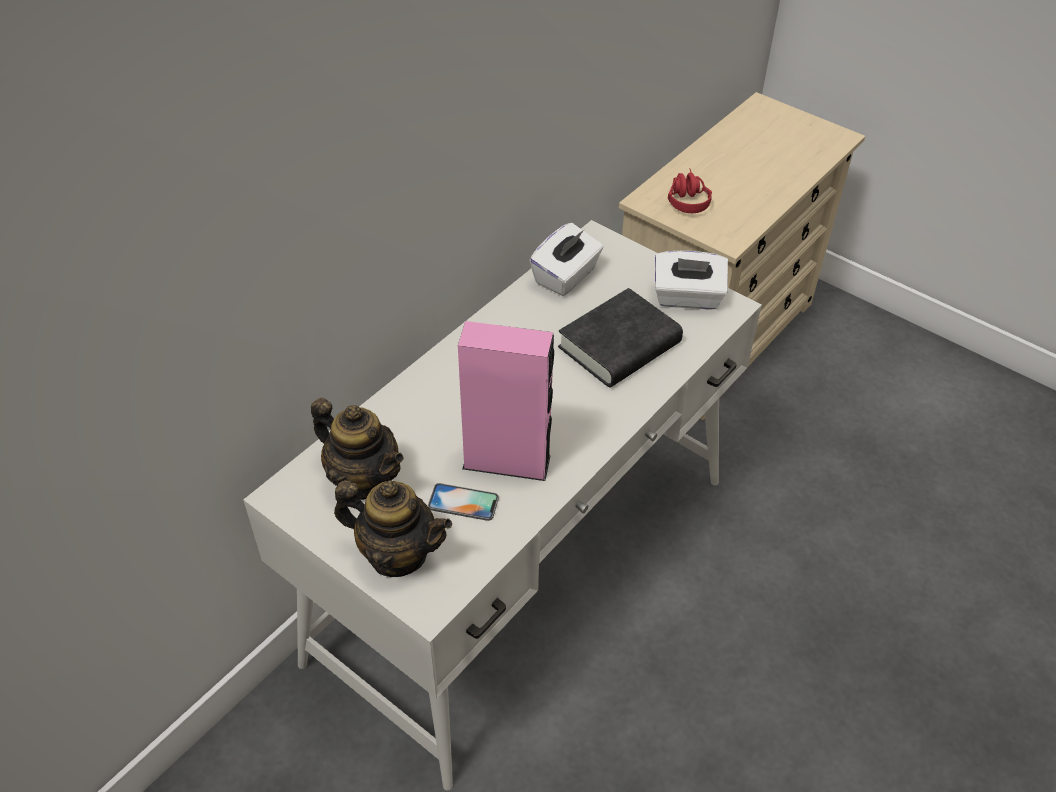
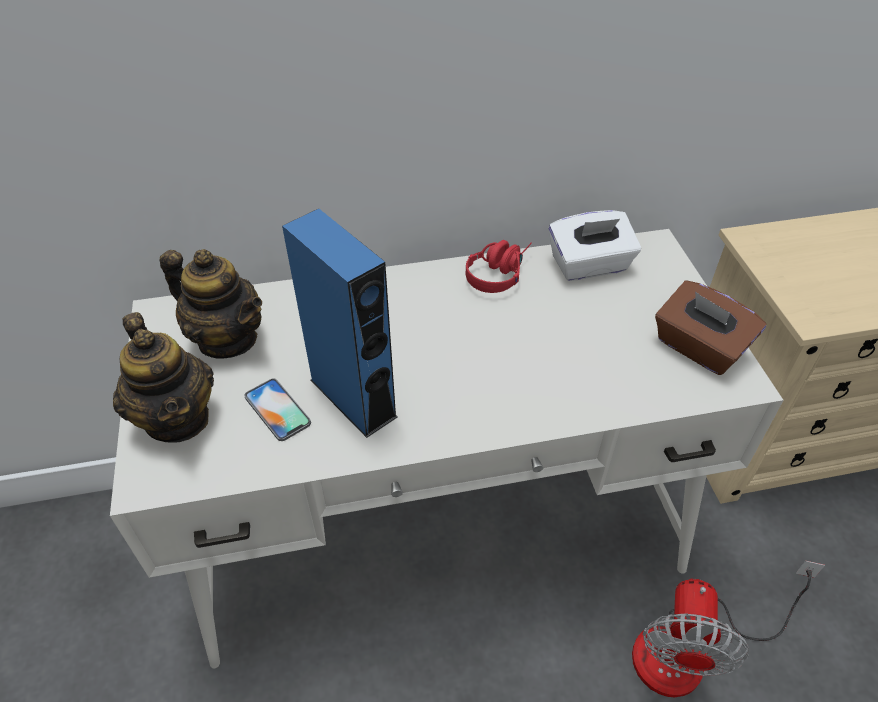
camera: 40 degrees right, 0 degrees up
(364, 479) = (227, 339): teapot -> teapot turned 45 degrees counterclockwise
(506, 462) = (353, 398): pink speaker -> blue speaker
(619, 345) = (575, 354): black book -> none
(686, 198) = (800, 256): red headphones -> red headphones (499, 272)
(687, 298) = (698, 348): white tissue box -> brown tissue box
(760, 531) = (689, 650): none -> fan

